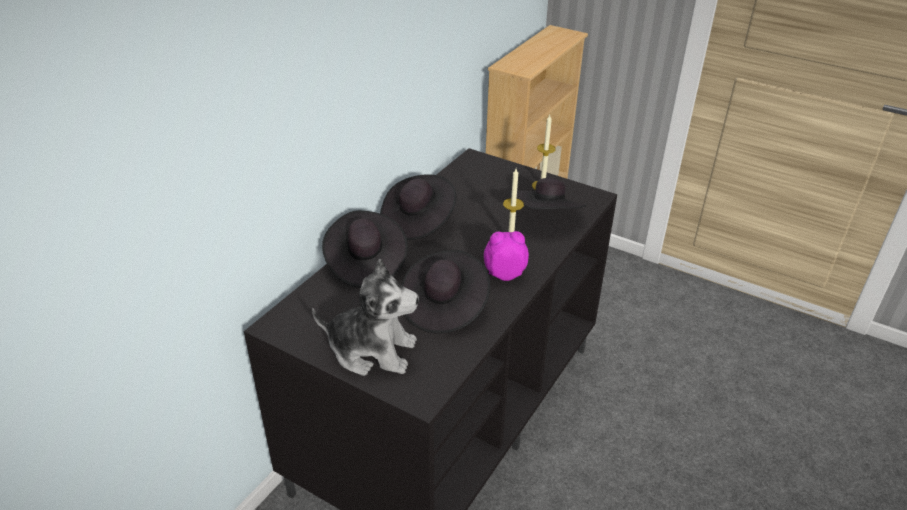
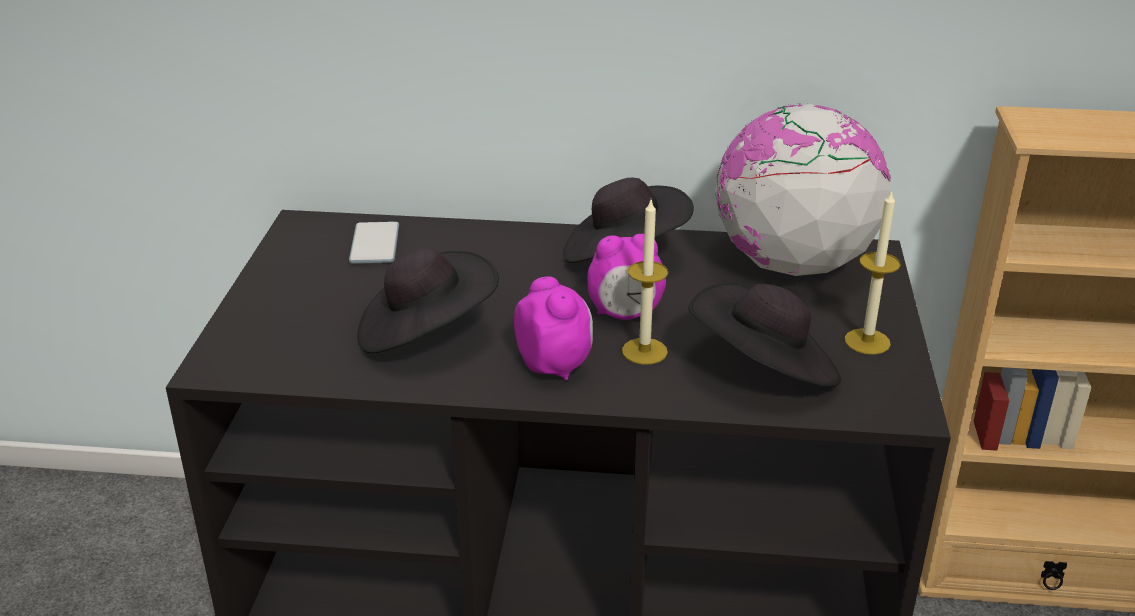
camera: 65 degrees right, 5 degrees down
(330, 302) = (374, 244): none -> phone
(365, 264) = (479, 244): black hat -> none
(372, 350) = (291, 303): plush toy -> none
(467, 180) = (792, 264): none -> globe
(474, 239) = (625, 314): none -> alarm clock

